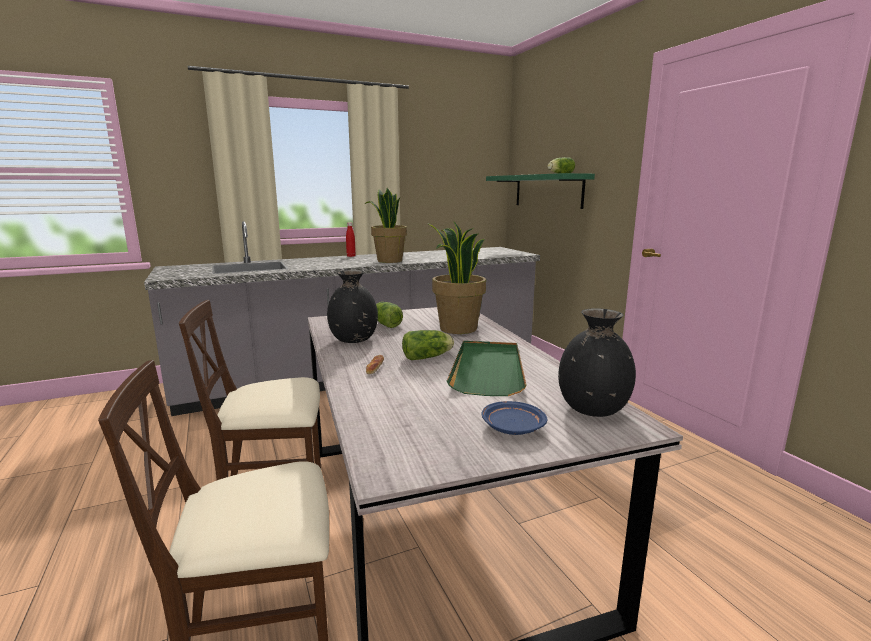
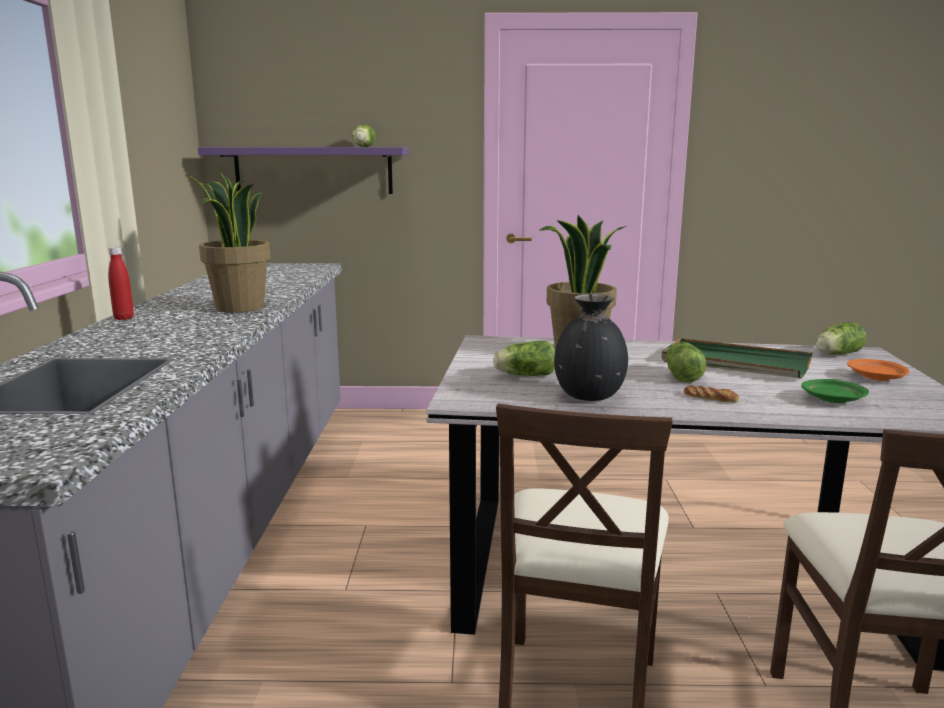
camera: 65 degrees left, 0 degrees up
(408, 407) = (833, 400): none -> green plate
(512, 427) = (876, 378): blue plate -> orange plate
(548, 191) = (313, 171): green shelf -> purple shelf
(593, 409) = (836, 354): black vase -> lettuce

